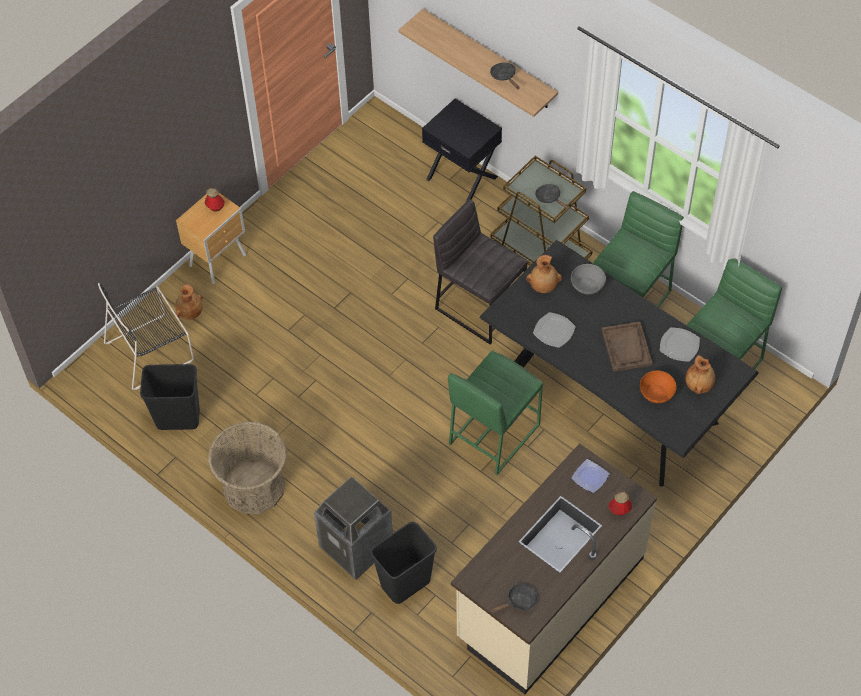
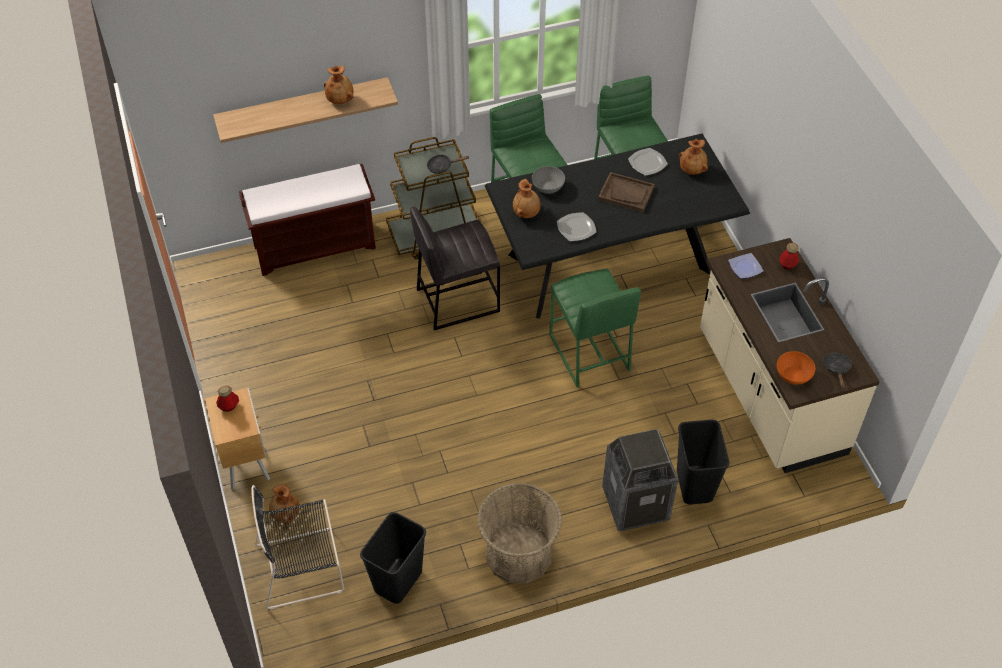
camera: 60 degrees left, 5 degrees down
(152, 350) = (303, 567): black chair -> black chair turned 75 degrees clockwise
(462, 177) = (316, 246): black nightstand -> brown bench
(504, 76) = (340, 99): black frying pan -> brown vase
(656, 393) = (682, 197): orange bowl -> orange bowl (793, 375)

